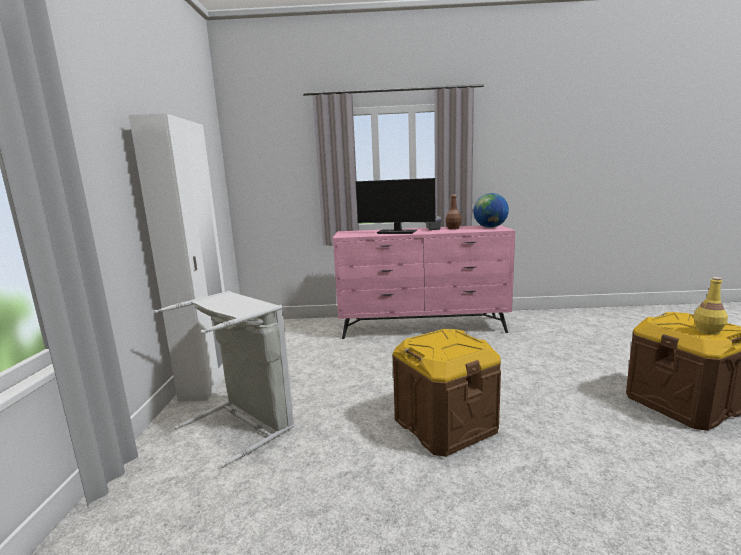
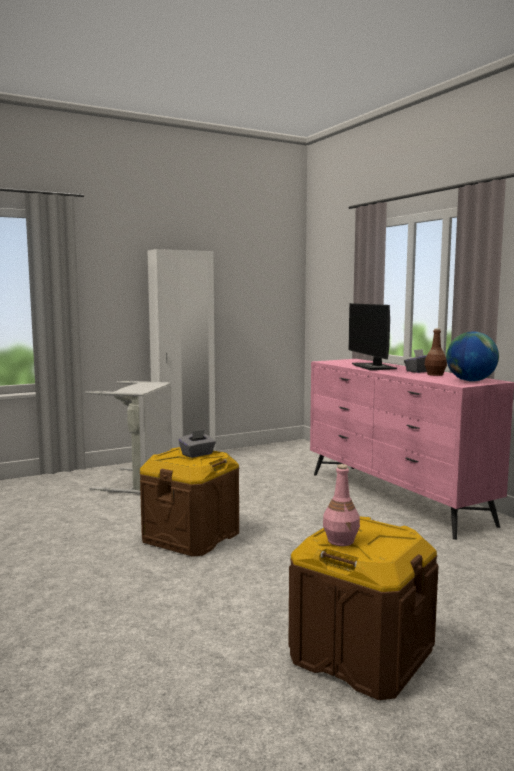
camera: 60 degrees right, 5 degrees down
(443, 339) = (197, 454): none -> grey tissue box
(707, 331) = (341, 541): yellow bottle -> pink bottle

